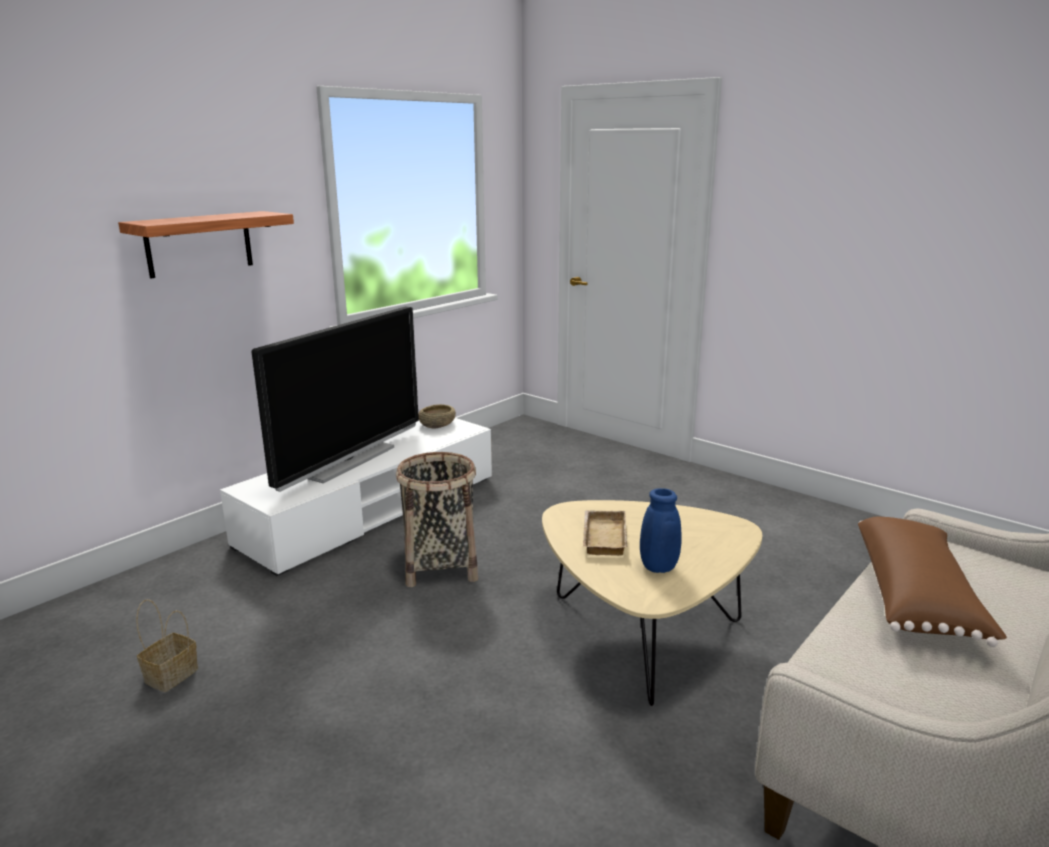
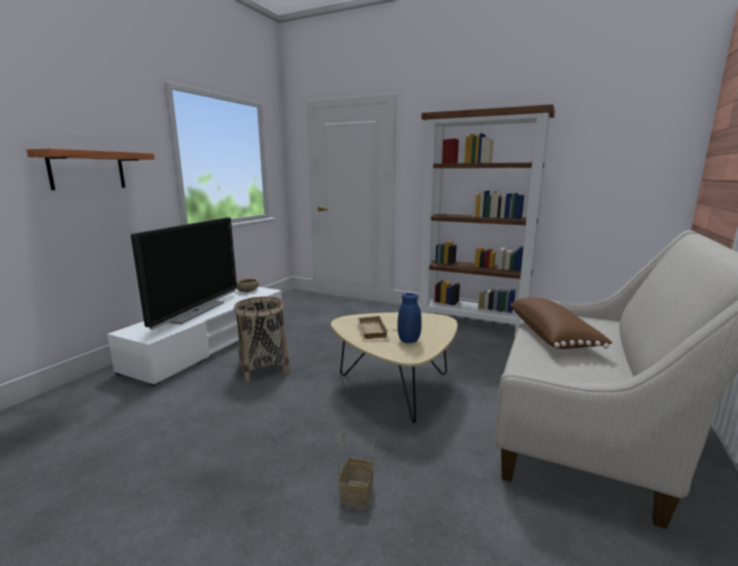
camera: 15 degrees left, 5 degrees down
(171, 676) = (81, 457): basket -> basket (357, 495)
(831, 521) = (473, 323): none -> brown bookcase

